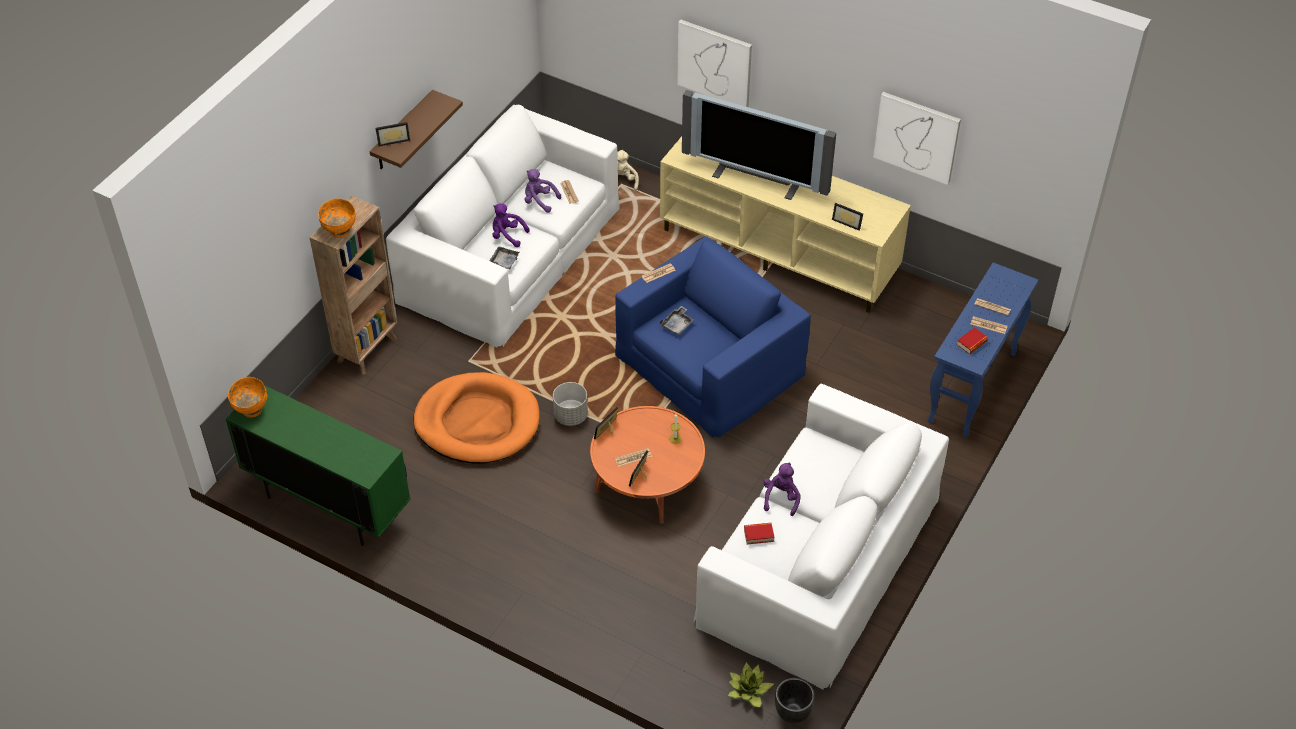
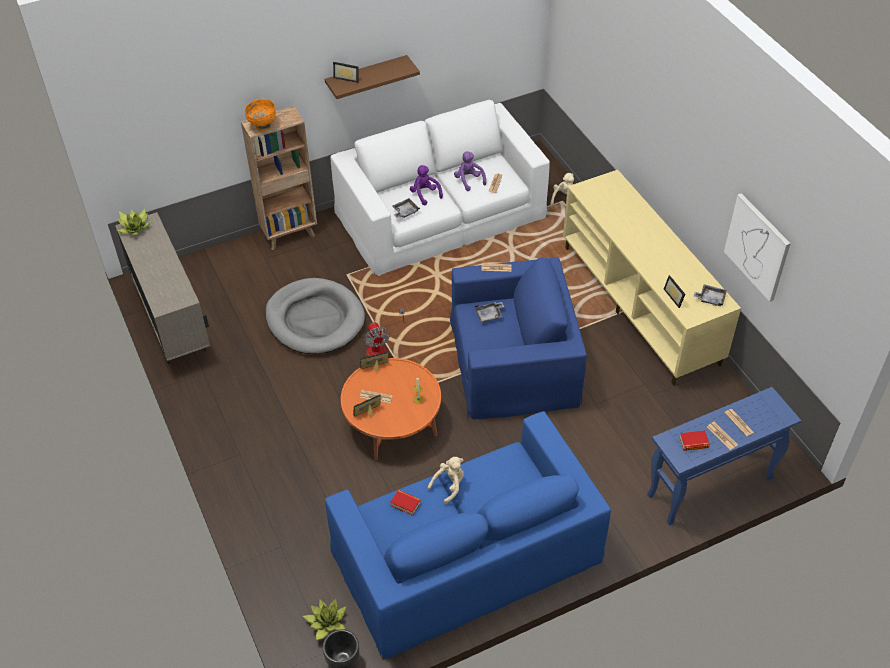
camera: 35 degrees right, 0 degrees up
(251, 410) = (135, 227): orange bowl -> potted plant
(328, 505) = (173, 325): green cabinet -> beige cabinet
(477, 422) = (315, 319): orange dog bed -> grey dog bed
(570, 415) = (381, 347): grey planter -> fan
(714, 63) = (639, 122): picture -> none
(757, 178) = (631, 231): television -> none
(781, 498) = (449, 485): purple plush toy -> beige plush toy
(819, 560) = (466, 555): white sofa -> blue sofa
(878, 209) = (710, 298): none -> grey tray

